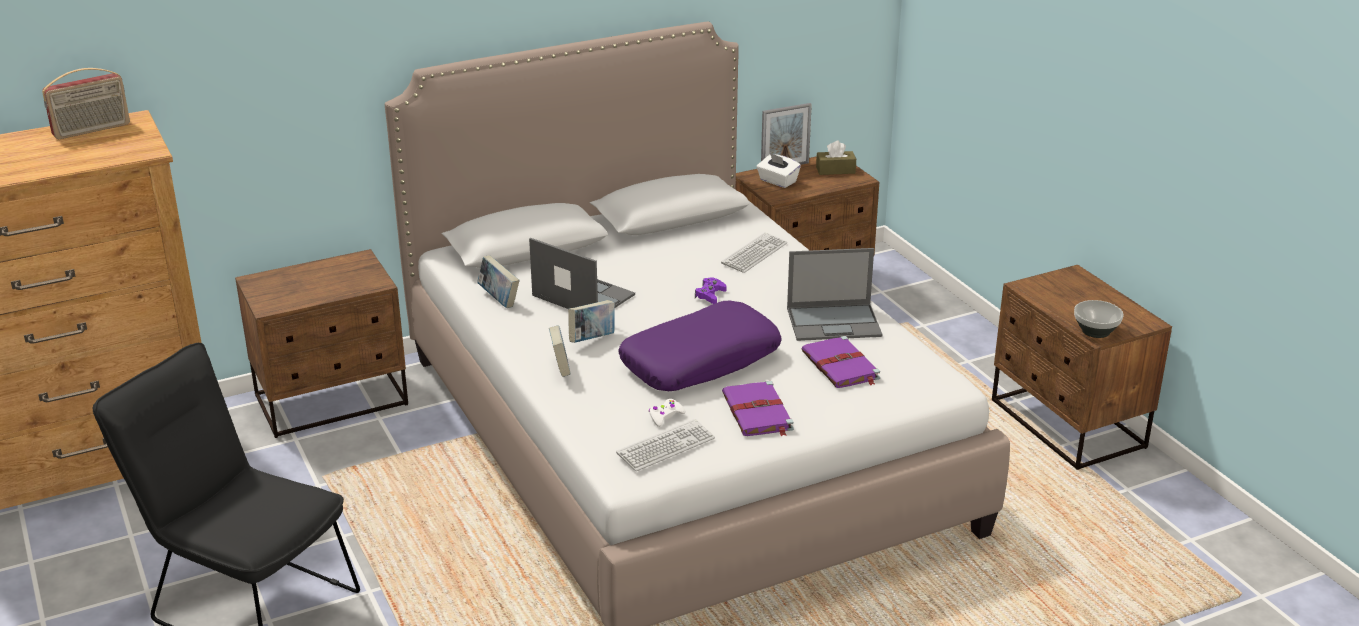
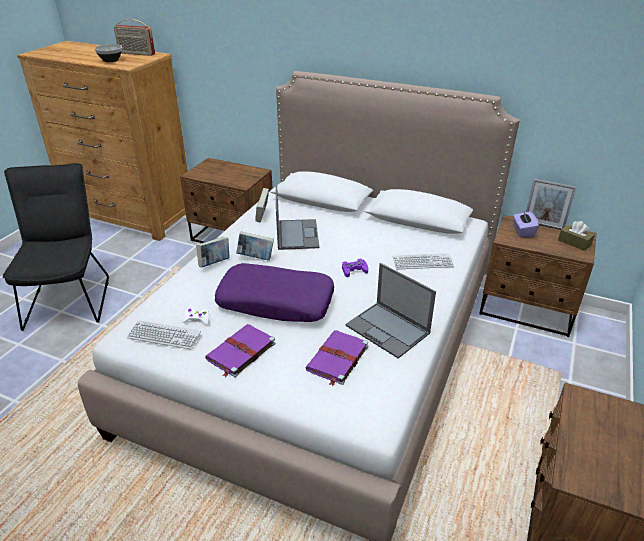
camera: 50 degrees right, 5 degrees up
(777, 181) = (522, 231): white tissue box -> purple tissue box
(1096, 331) = (578, 474): bowl -> bowl (111, 60)

